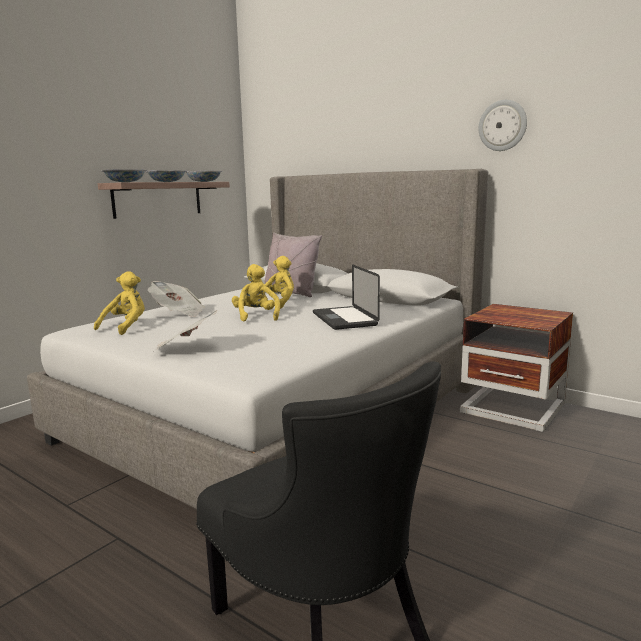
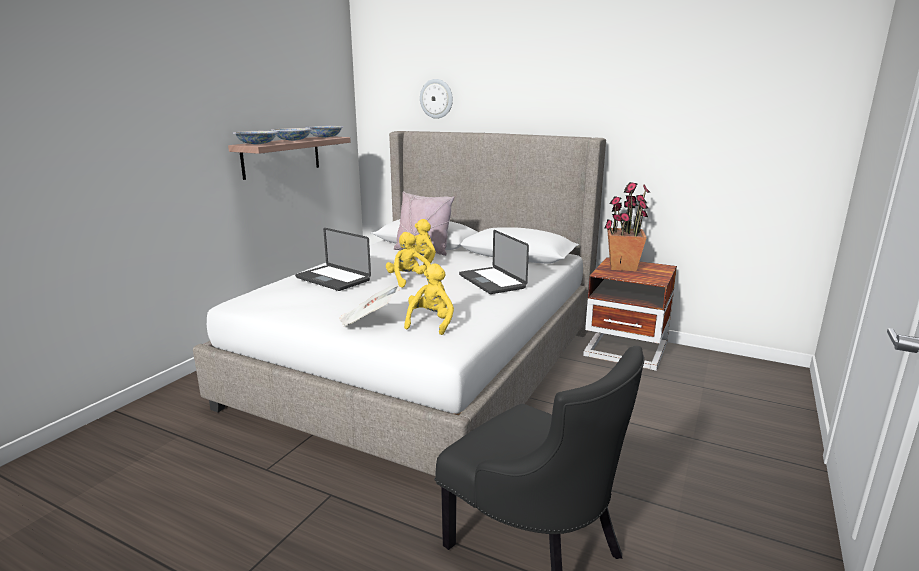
camera: 10 degrees left, 5 degrees up
(126, 327) = (291, 297): yellow plush toy -> yellow plush toy (431, 323)
(178, 313) = (333, 279): newspaper -> laptop
(502, 125) = (620, 99): wall clock -> wall clock (436, 98)
(506, 312) = (622, 266): none -> potted plant

